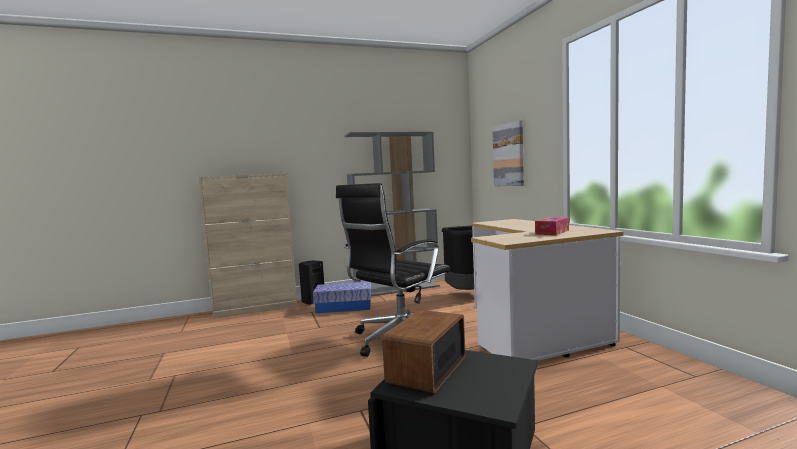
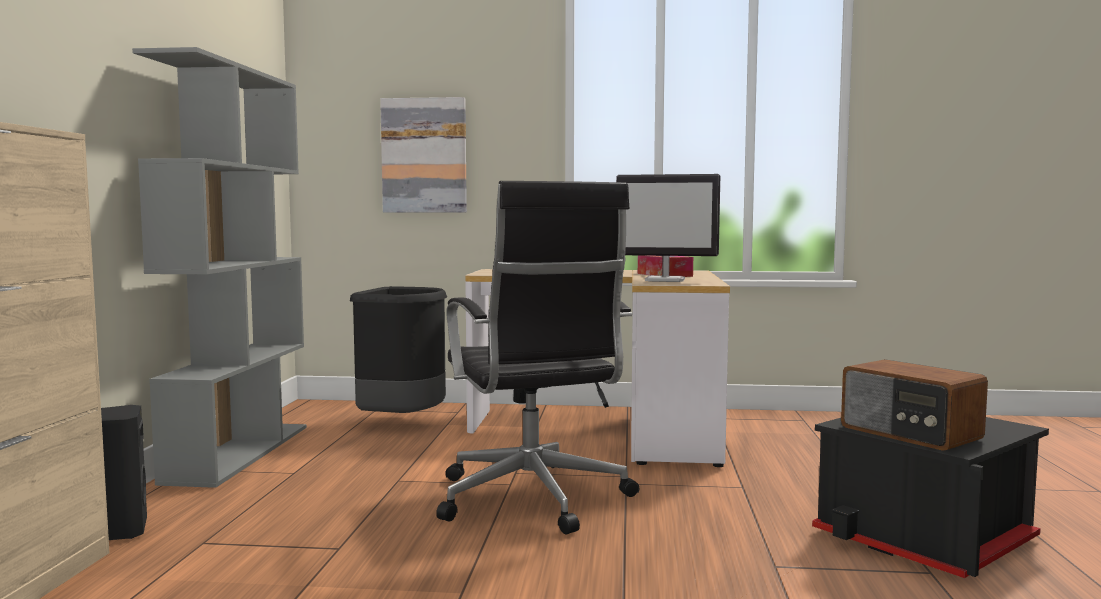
camera: 65 degrees left, 0 degrees up
(344, 307) = (246, 509): storage box -> none
(512, 236) = (666, 280): none -> monitor

